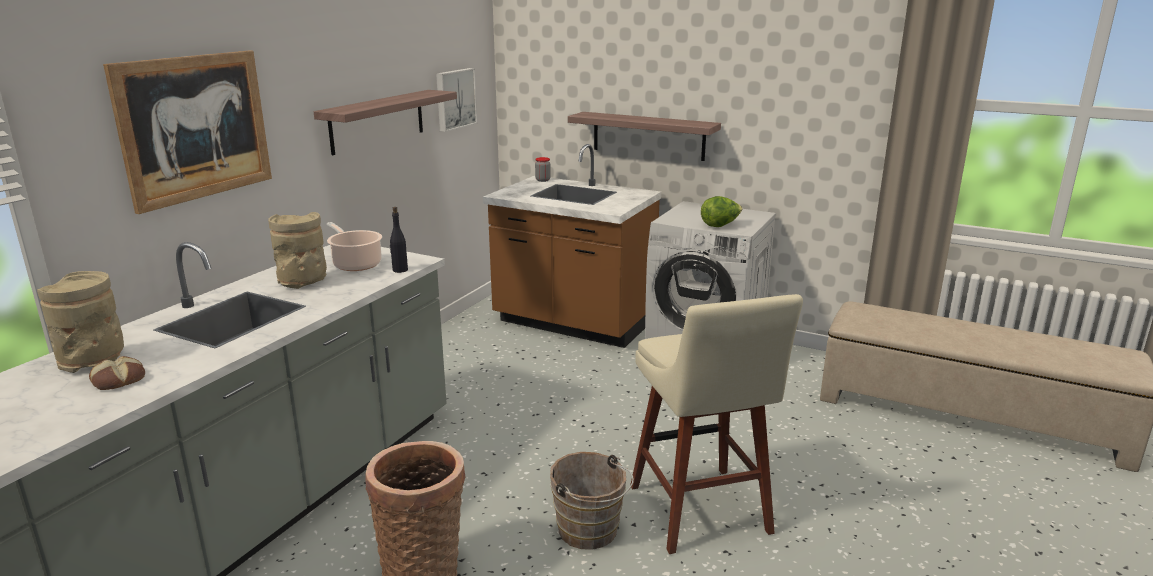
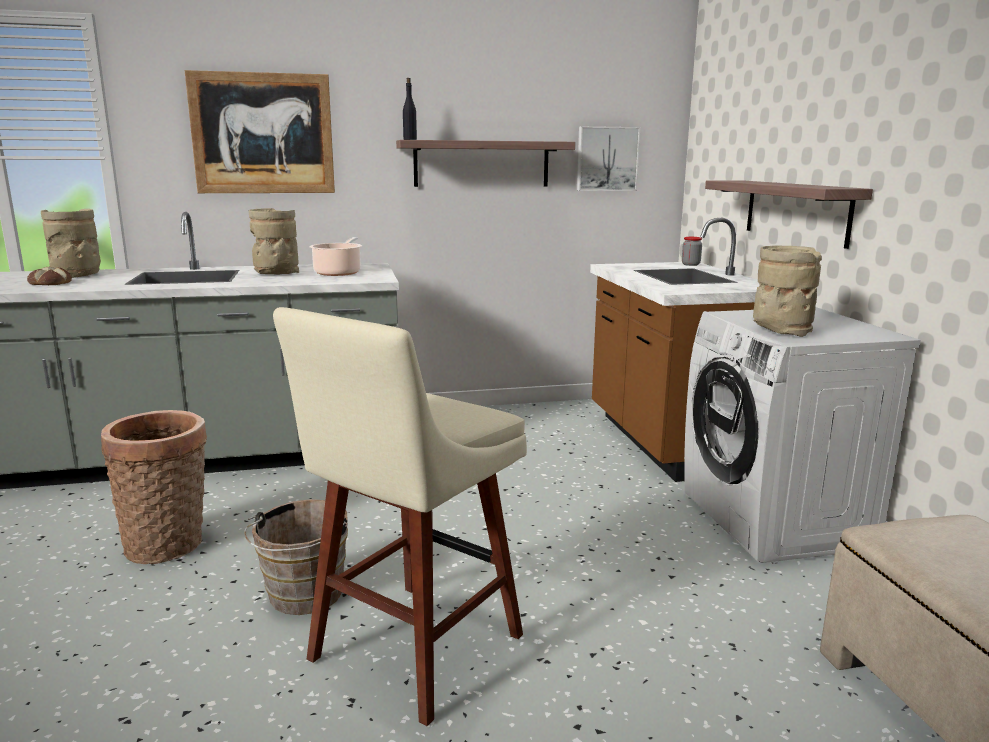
camera: 50 degrees right, 5 degrees down
(400, 270) = (346, 280): black bottle -> black bottle (409, 139)
(720, 225) = (780, 330): lettuce -> beige vase

